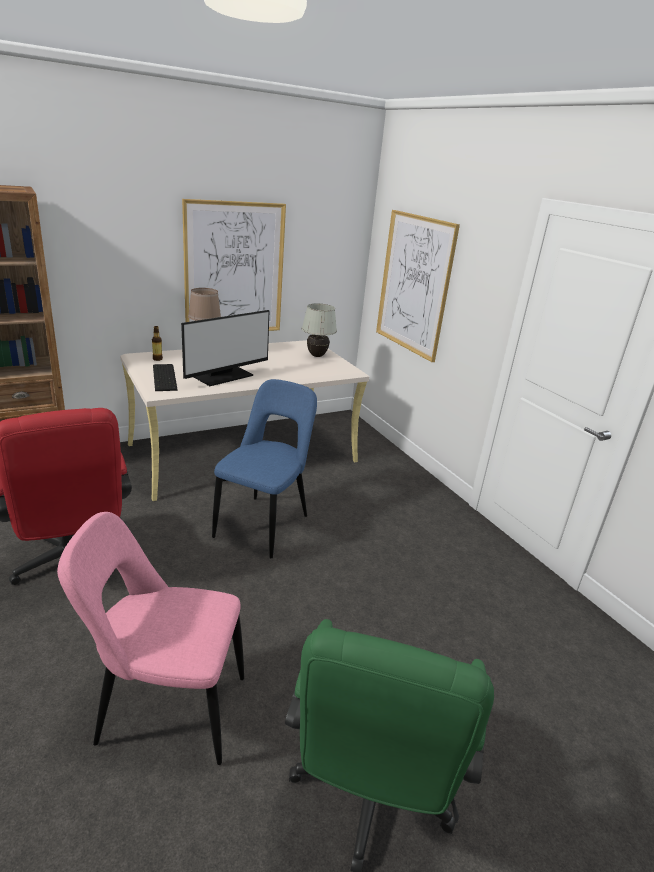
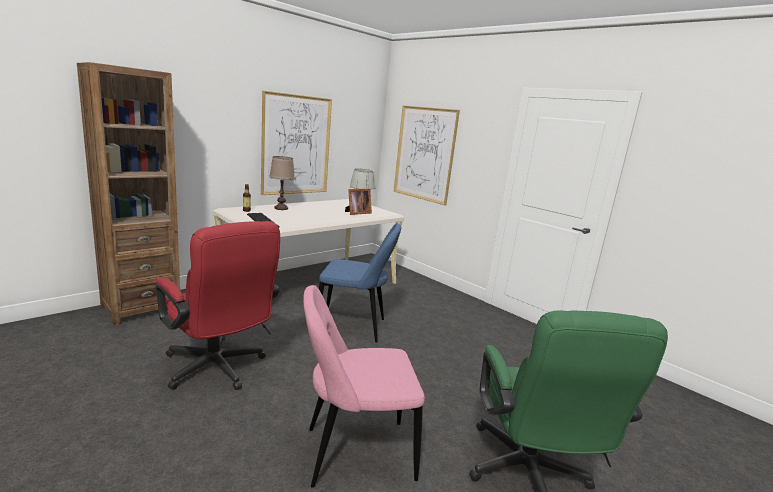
camera: 15 degrees left, 10 degrees down
(223, 376) = (306, 218): monitor -> none
(264, 524) = (354, 326): blue chair -> blue chair turned 90 degrees clockwise
(302, 368) = (357, 213): none -> picture frame

